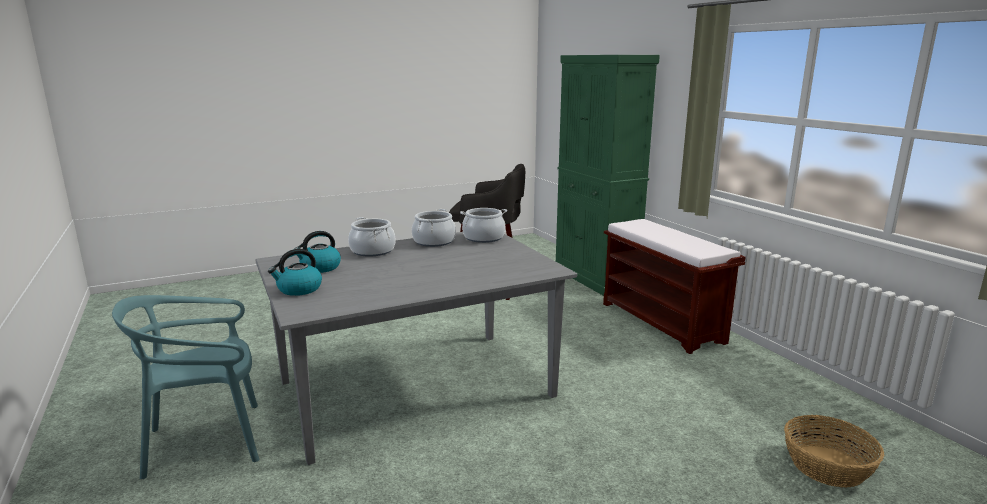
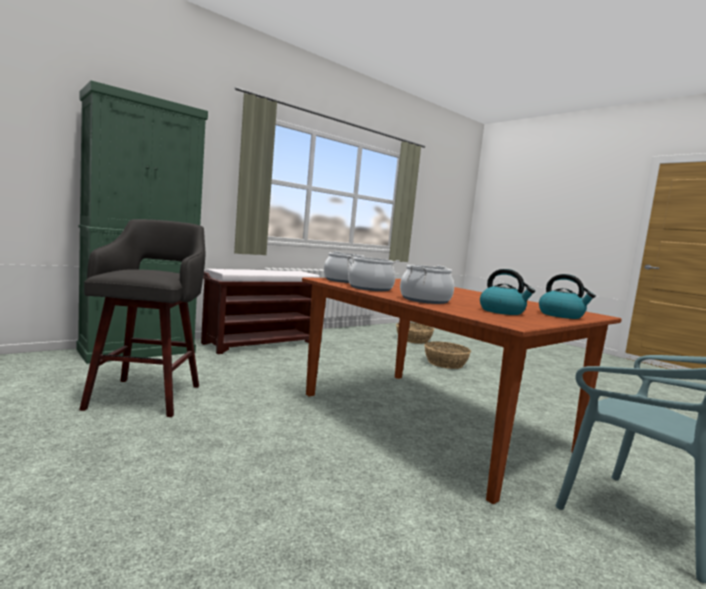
camera: 105 degrees left, 10 degrees down
(415, 389) = (432, 421): grey dining table -> brown dining table
(647, 462) = (445, 363): none -> basket

